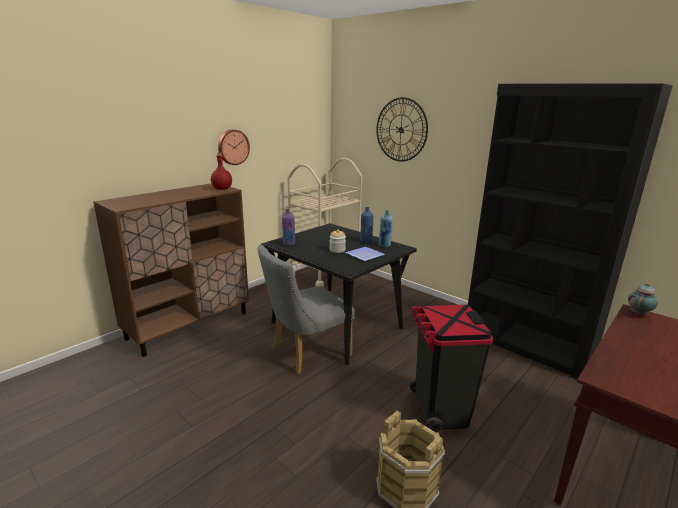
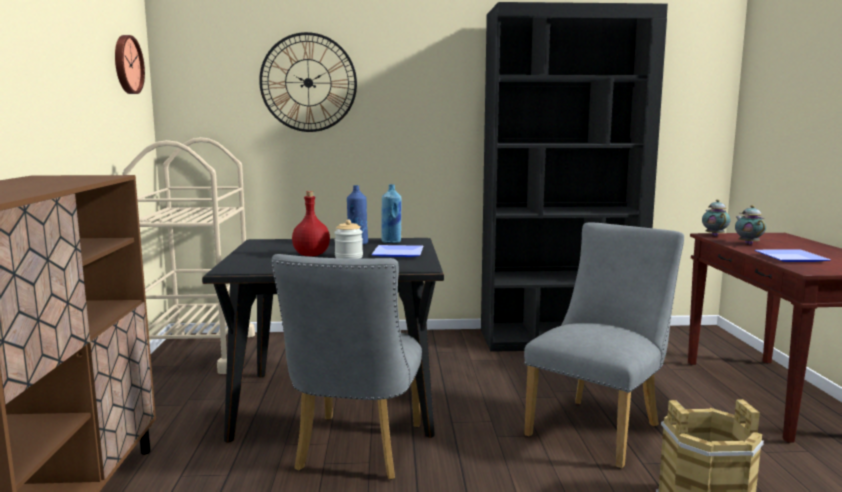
camera: 45 degrees left, 10 degrees down
(222, 189) = (93, 177): red bottle -> red bottle (312, 255)
(233, 147) = (45, 102): wall clock -> wall clock (126, 64)
(289, 244) = (257, 266): purple bottle -> none
(439, 410) = (599, 427): black trash can -> grey chair
(627, 360) = (788, 258): none -> plate
(642, 333) = (748, 243): none -> teapot

